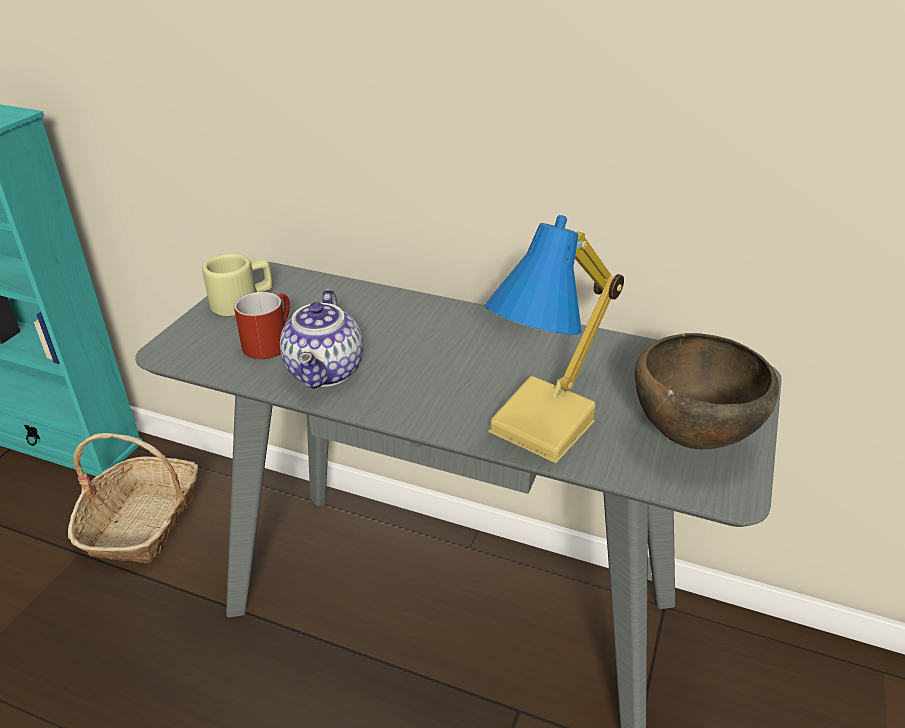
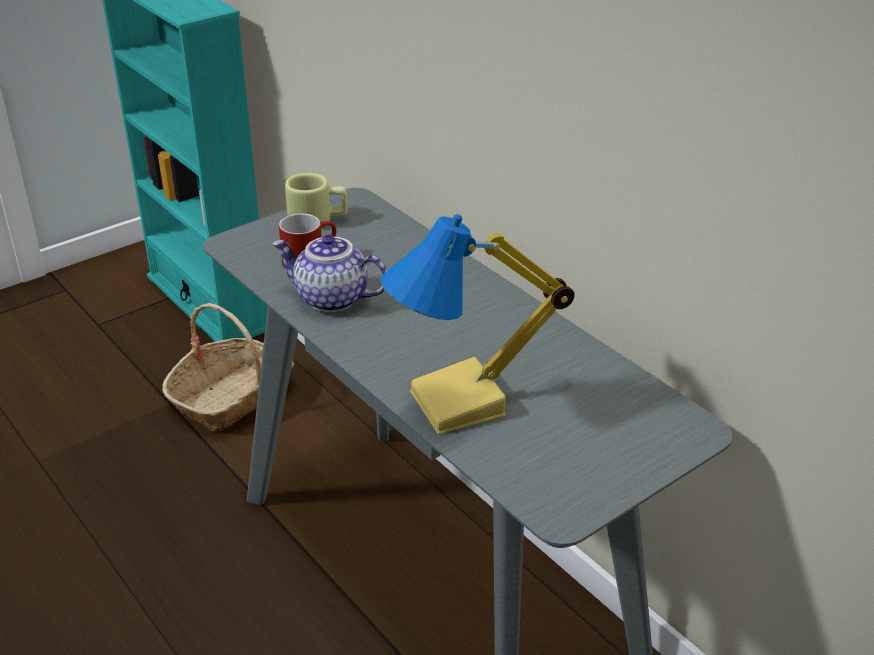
camera: 30 degrees right, 0 degrees up
(326, 372) = (330, 299): teapot -> teapot turned 75 degrees clockwise
(689, 438) = (573, 460): brown bowl -> none

